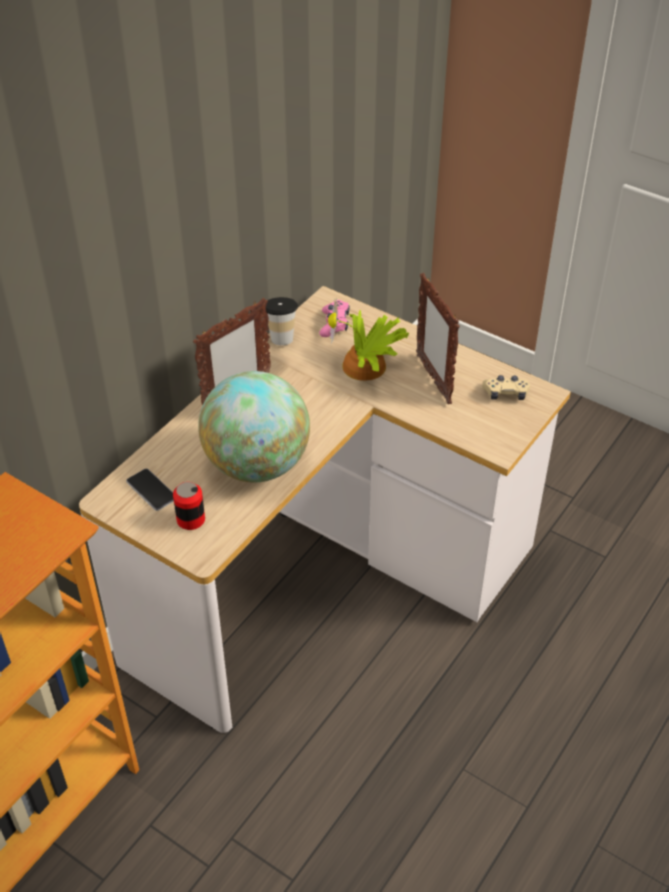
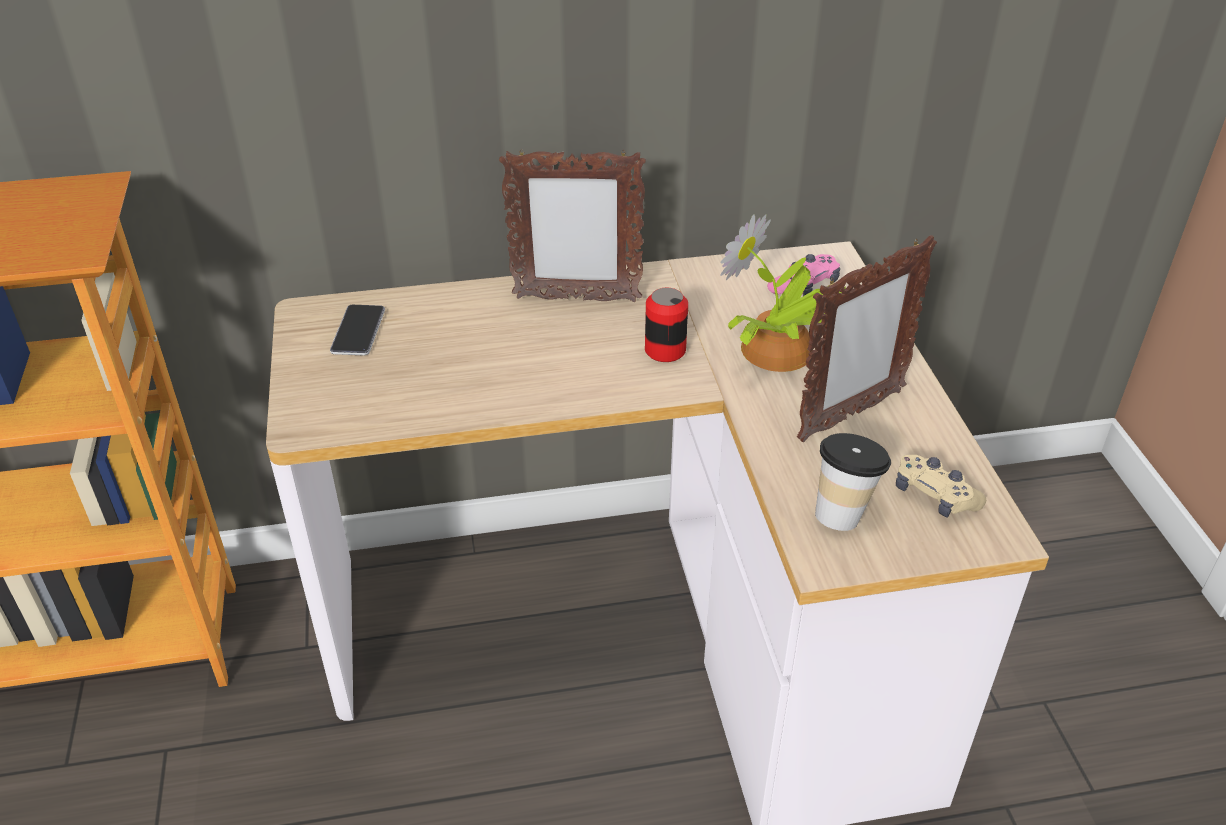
camera: 45 degrees right, 5 degrees down
(191, 520) = (347, 384): can -> can (665, 350)
(257, 465) = (496, 375): globe -> none
(281, 337) = (720, 266): cup -> cup (843, 513)
(433, 379) = (849, 416): picture frame -> picture frame turned 150 degrees counterclockwise

